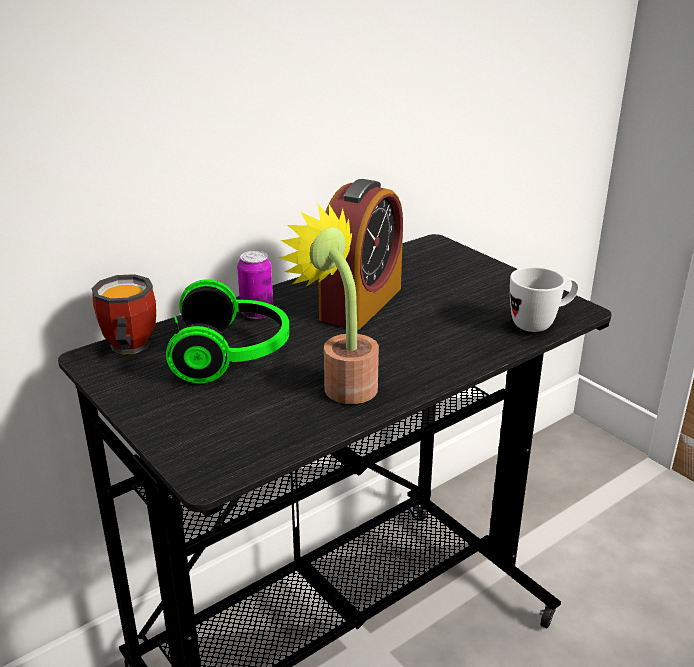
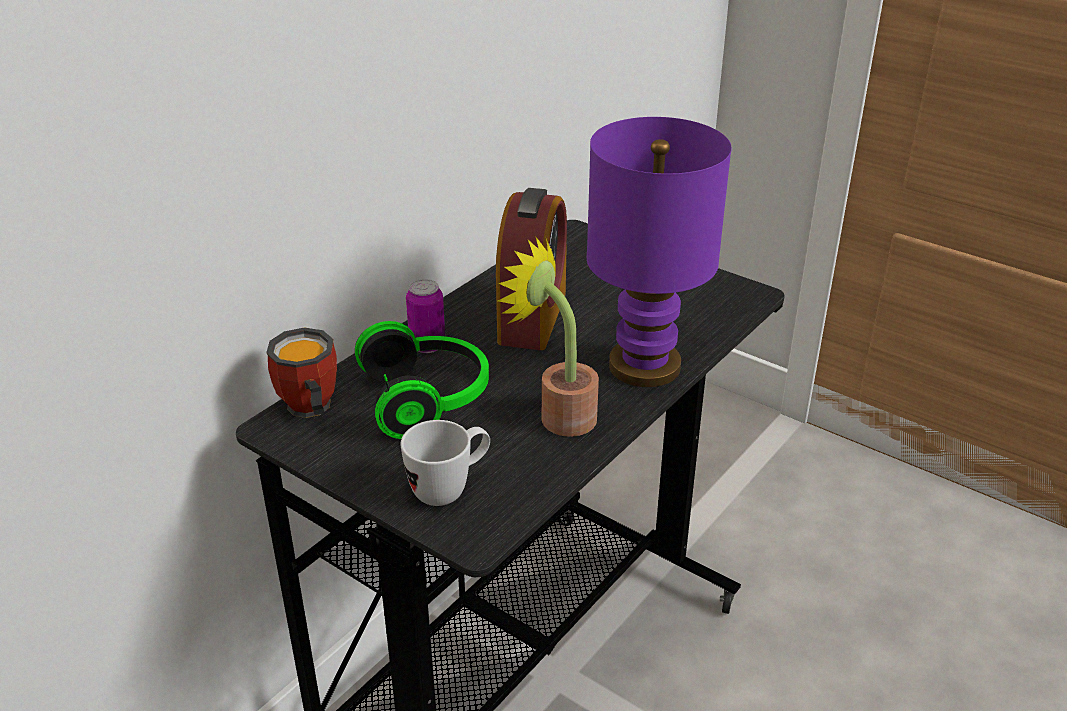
camera: 15 degrees left, 5 degrees up
(443, 355) = (642, 366): none -> purple table lamp
(540, 324) = (722, 316): white mug -> white mug (450, 488)

